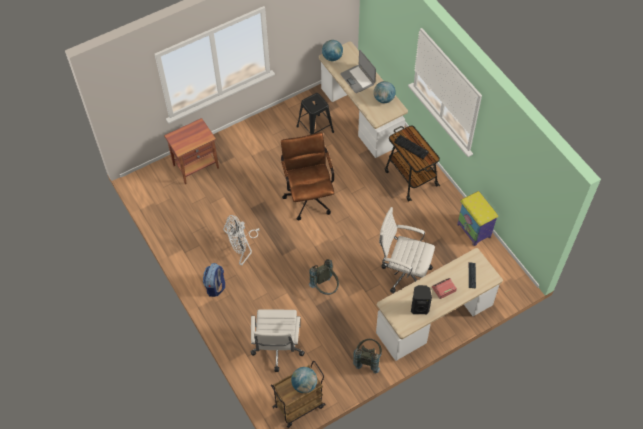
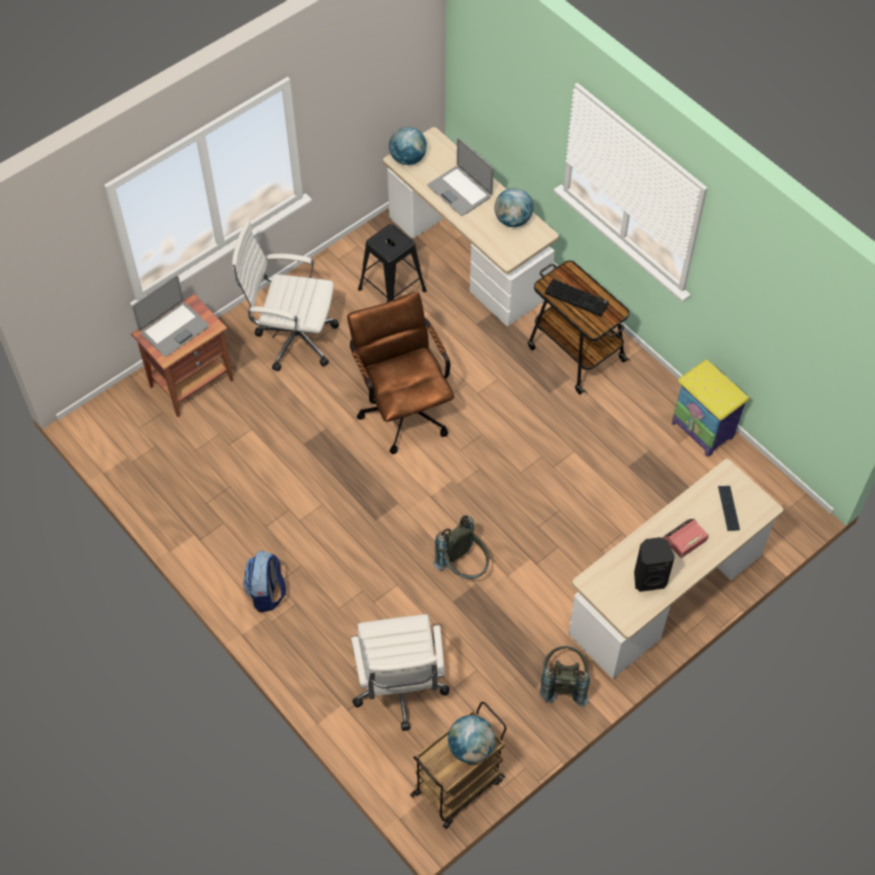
camera: 10 degrees left, 0 degrees up
(187, 136) = (174, 329): none -> laptop
(241, 244) = (299, 511): white fan -> none
(403, 273) = (596, 521): white office chair -> white office chair (293, 339)

